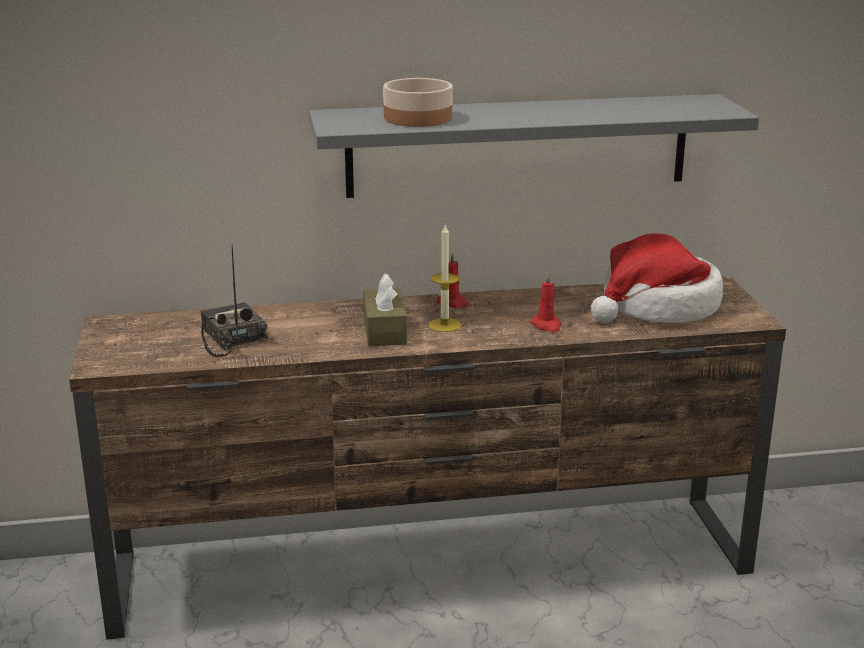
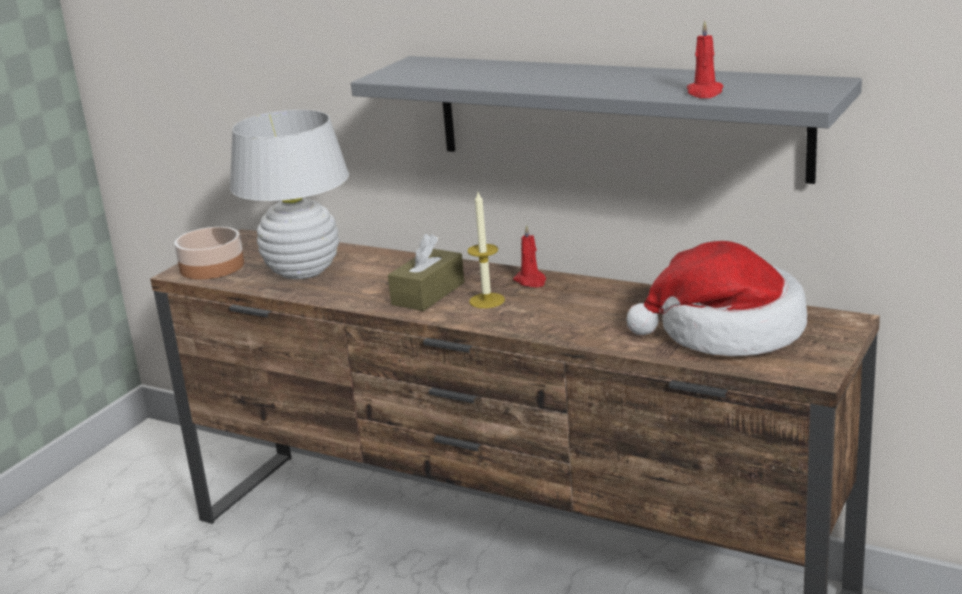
camera: 40 degrees right, 0 degrees up
(230, 338) = (303, 271): radio -> white table lamp
(419, 118) = (474, 74): bowl -> bowl (212, 267)
(546, 325) = (578, 324): red candle -> red candle (705, 93)

